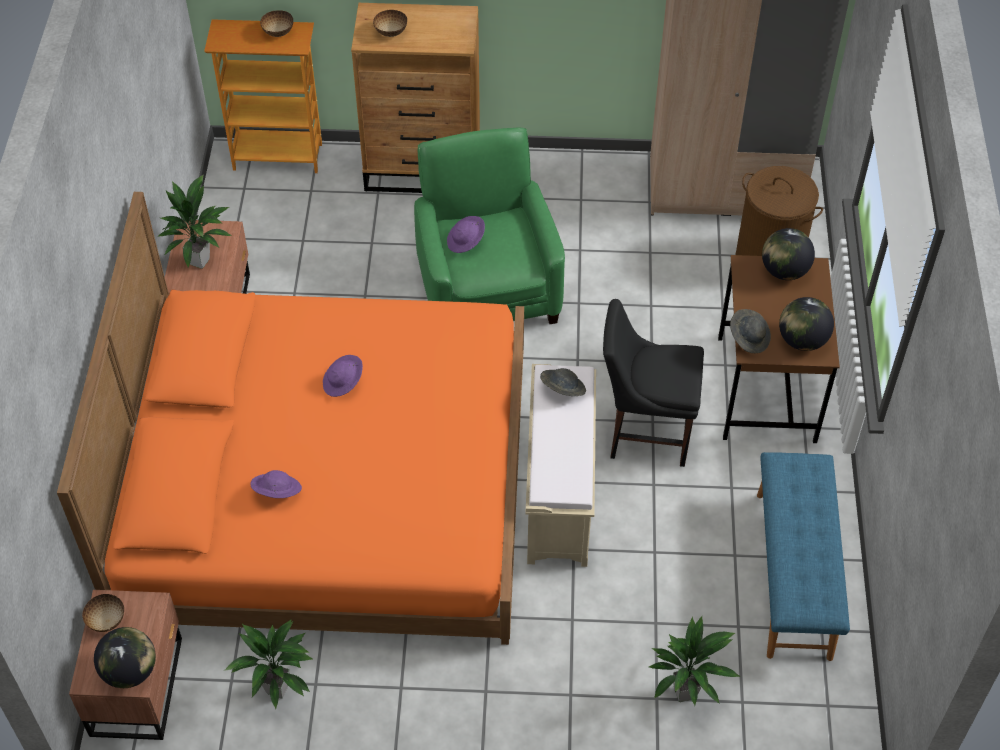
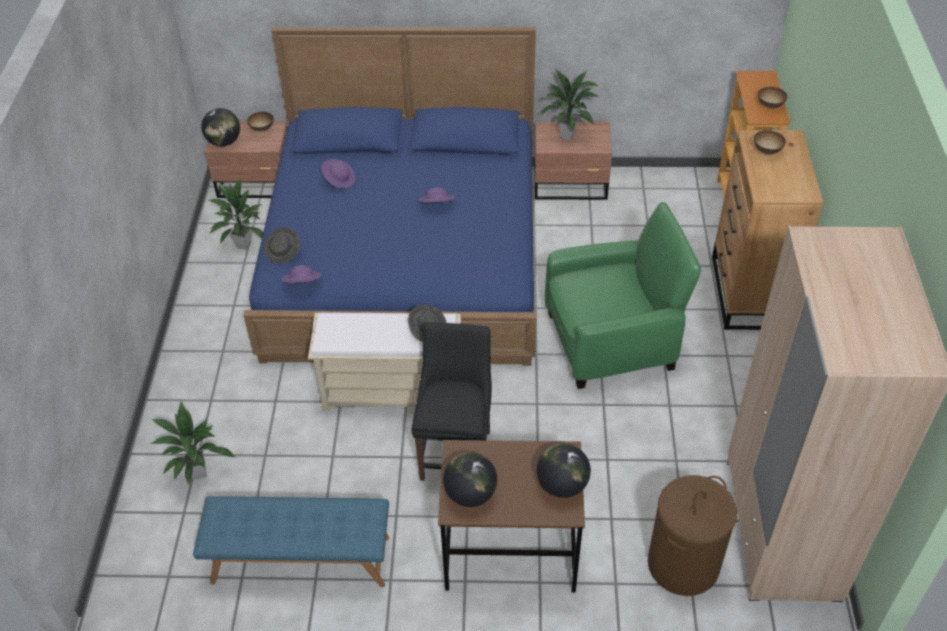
camera: 90 degrees right, 5 degrees down
(328, 487) = (405, 257): orange bed -> blue bed
(466, 242) = (605, 278): purple hat -> purple hat (302, 284)
(749, 338) = (473, 451): grey hat -> grey hat (283, 252)

